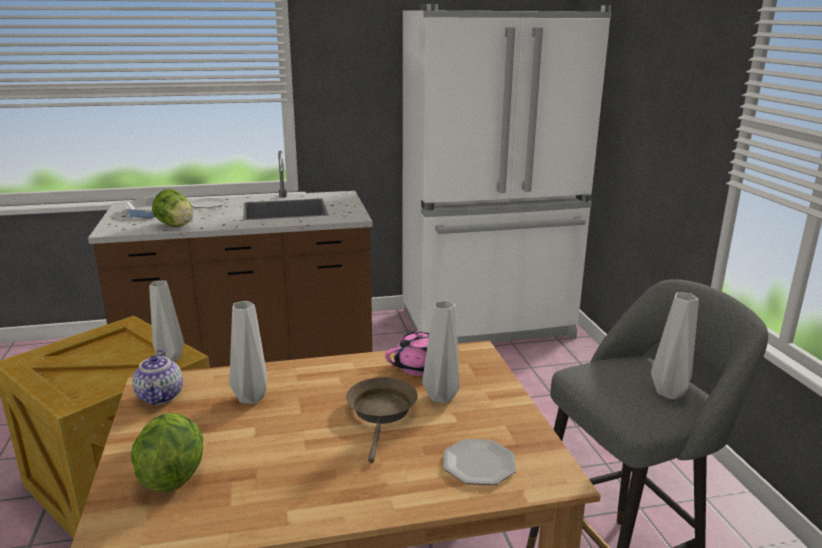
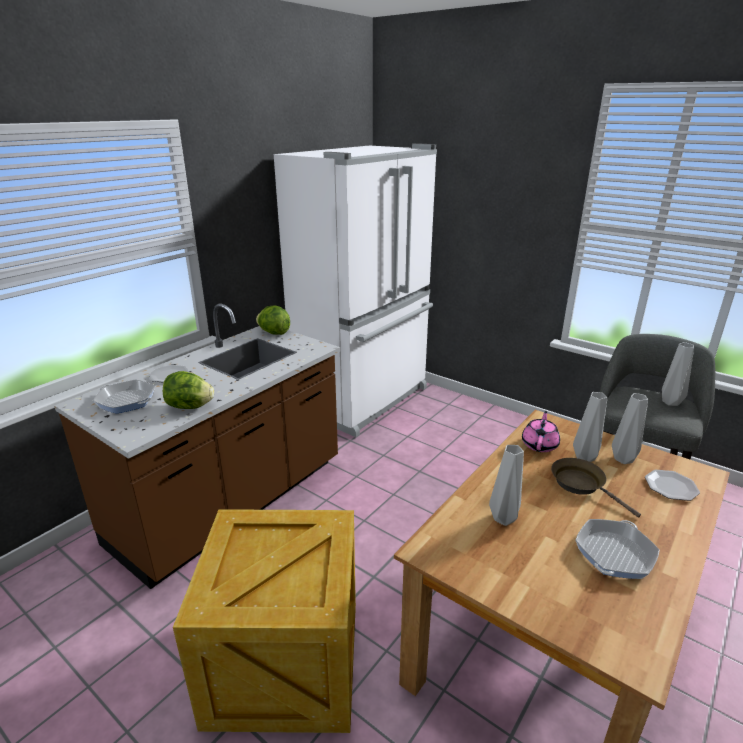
camera: 40 degrees left, 5 degrees up
(161, 397) = (452, 554): teapot -> none
(170, 359) = (330, 528): grey vase -> grey vase (624, 459)
(172, 475) = (575, 598): lettuce -> lettuce (274, 333)
(278, 472) = (614, 554): none -> frying pan

